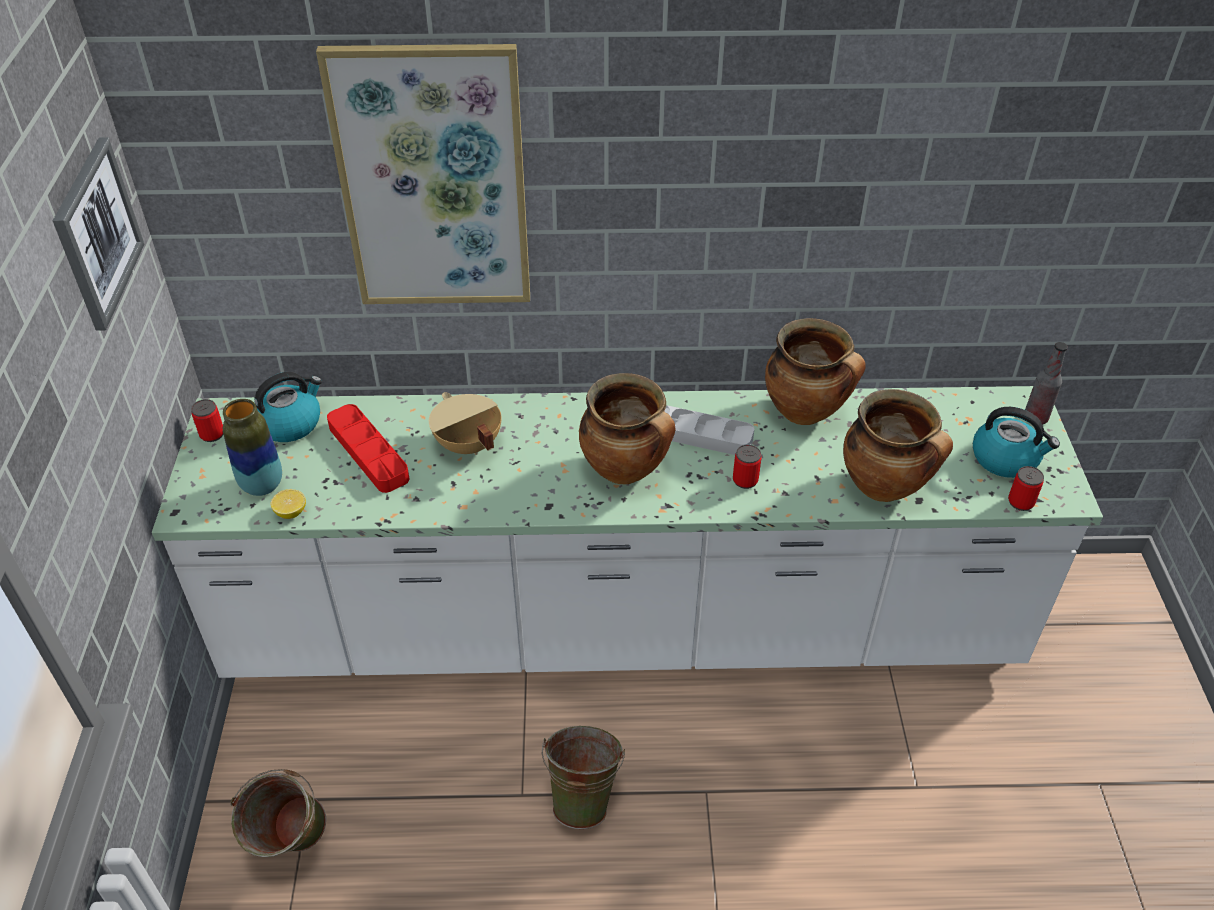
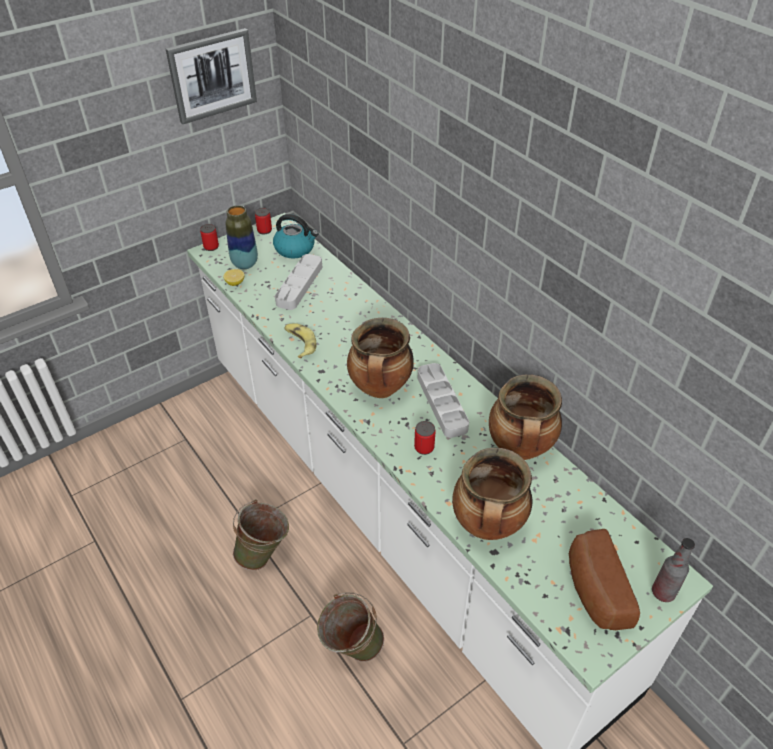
camera: 55 degrees right, 0 degrees up
(290, 846) = (155, 448): green bucket -> green bucket (351, 648)
(368, 452) = (299, 285): red tray -> grey tray
(433, 181) = (380, 140): picture -> none
(467, 445) = (339, 316): beige cooking pot -> none
(479, 502) = (300, 343): none -> banana
(1006, 458) = (593, 590): kettle -> bread
(1020, 502) = (553, 619): can -> can (211, 247)

